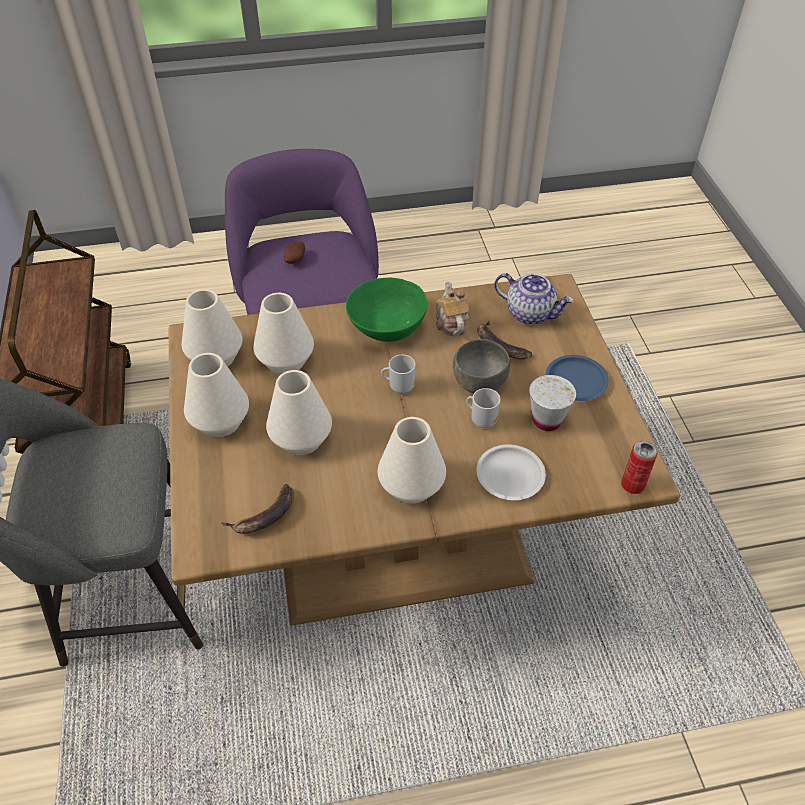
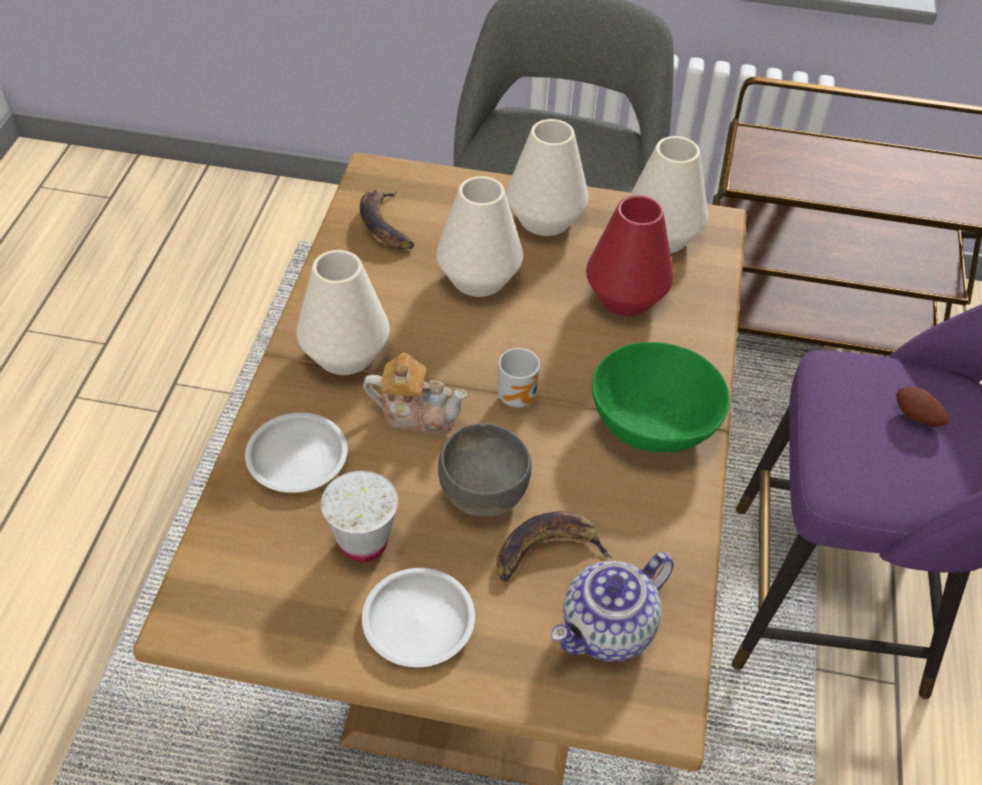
camera: 110 degrees right, 0 degrees up
(286, 361) = (626, 297): white vase -> red vase
(451, 323) = (629, 505): teapot -> teapot (416, 413)
(482, 420) = (408, 466): mug -> none
(575, 381) = (418, 620): blue plate -> white plate
(632, 485) = (188, 593): can -> none

